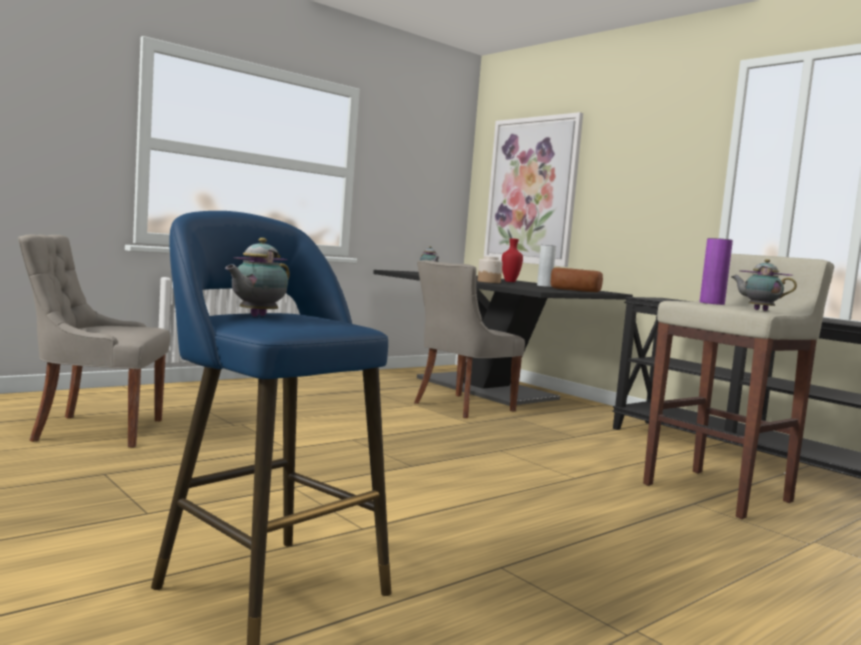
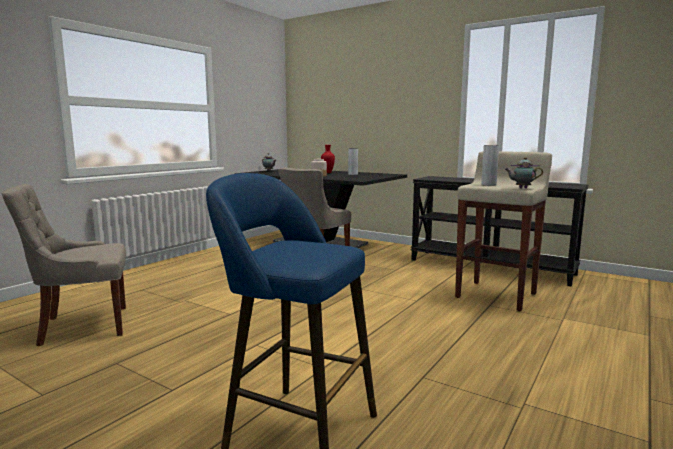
camera: 15 degrees left, 5 degrees up
(255, 316) = (281, 253): teapot -> none
(532, 191) = (331, 111): picture -> none
(574, 290) = (374, 176): bread -> none
(712, 303) = (488, 185): purple vase -> grey vase

